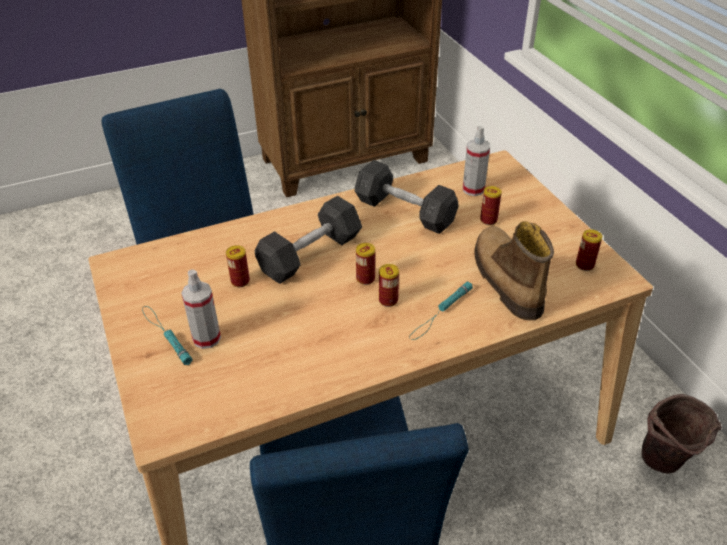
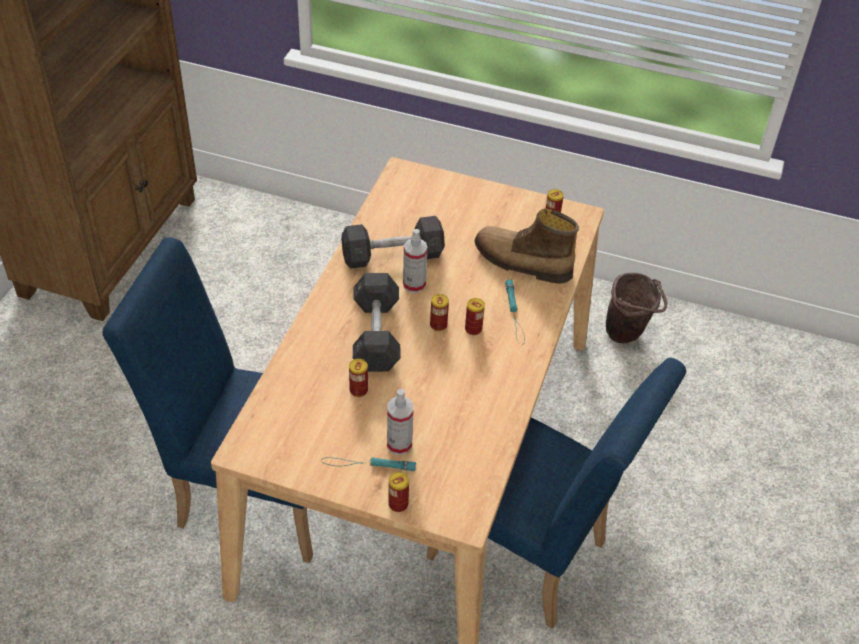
camera: 50 degrees left, 5 degrees up
(473, 189) = (414, 206): spray bottle -> spray bottle (414, 285)
(488, 220) = (455, 224): can -> can (398, 504)

